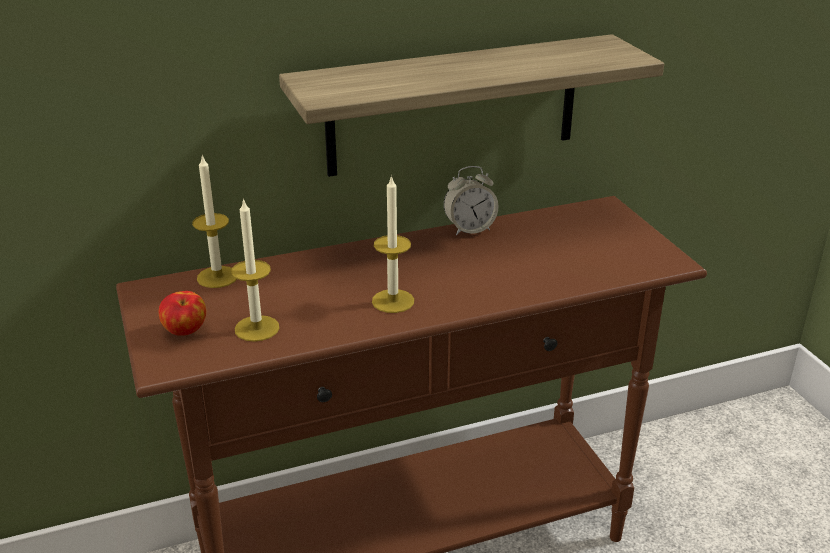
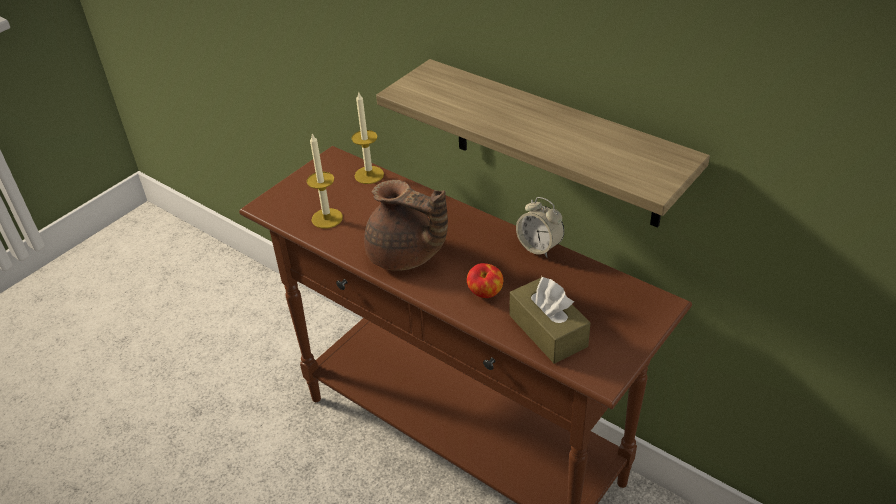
camera: 60 degrees right, 10 degrees up
(185, 331) = (303, 195): apple -> apple (485, 293)
(393, 301) = (405, 256): candle -> brown teapot
(590, 265) = (548, 331): none -> brown tissue box

